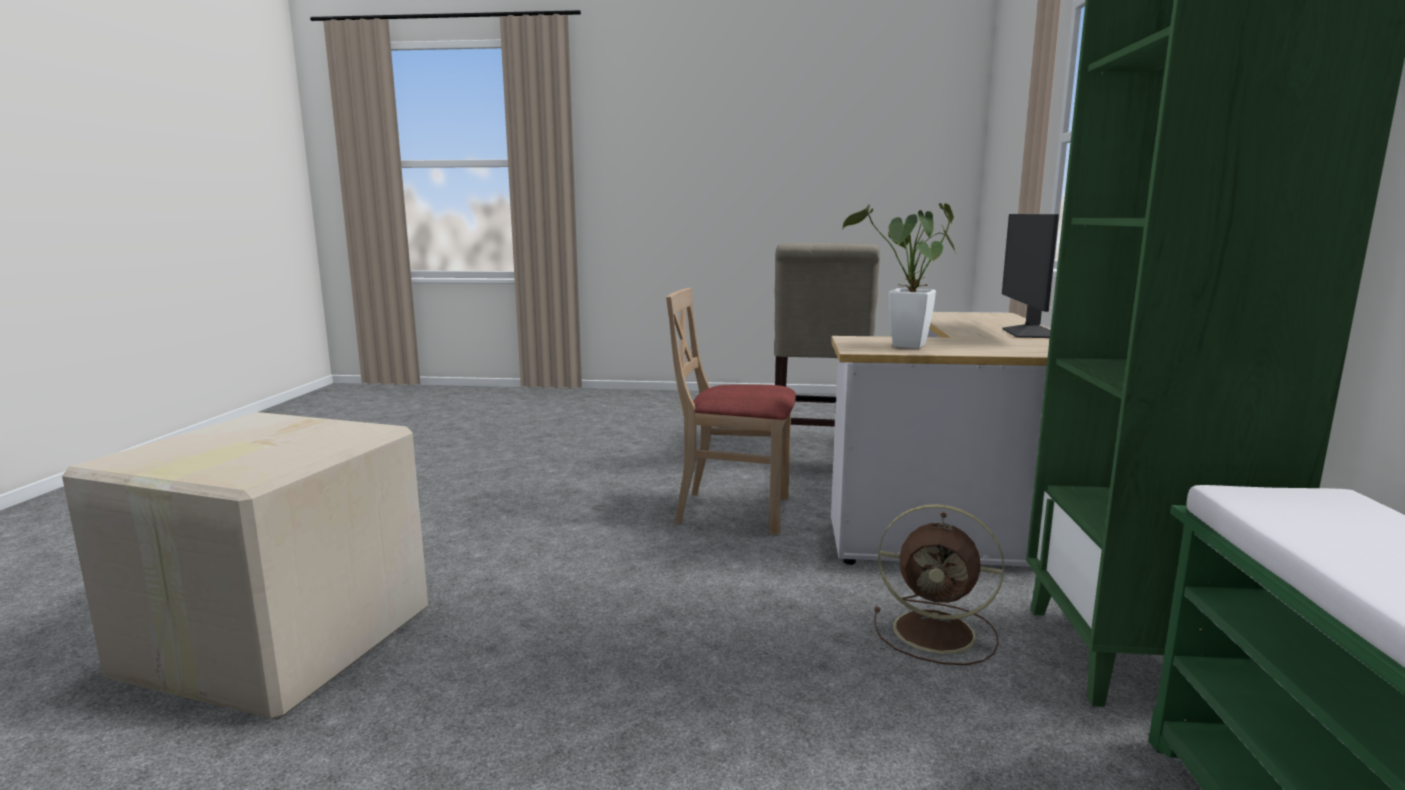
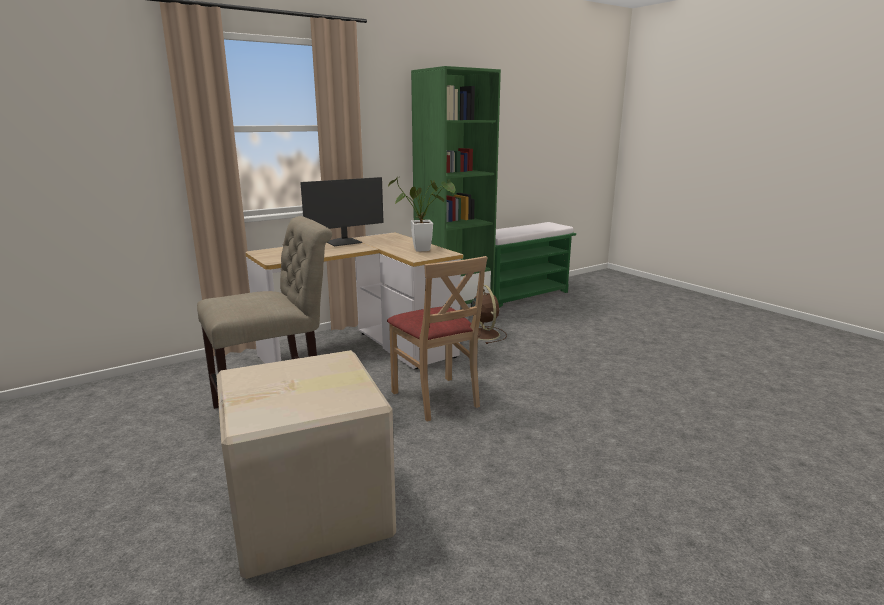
camera: 130 degrees left, 5 degrees up
(275, 643) = (743, 434): cardboard box -> cardboard box (312, 512)

